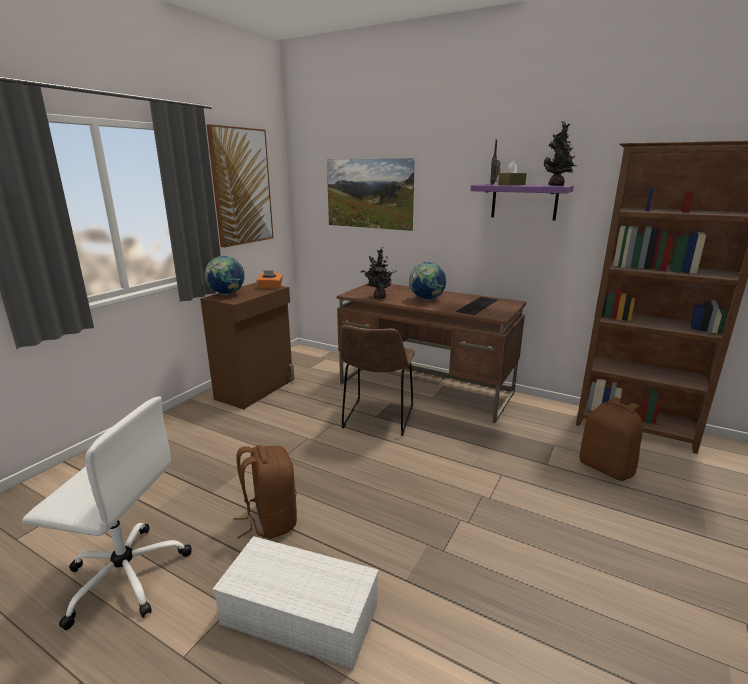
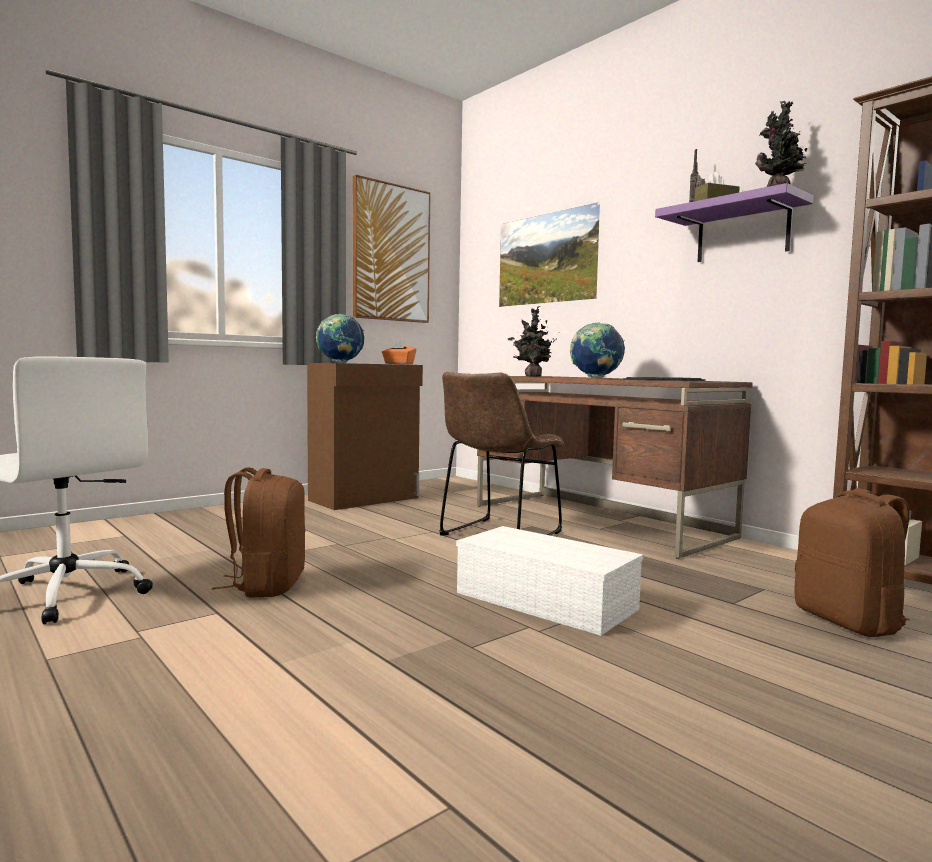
camera: 20 degrees right, 15 degrees down
(302, 613) = (218, 658): white storage box -> white storage box (548, 601)

